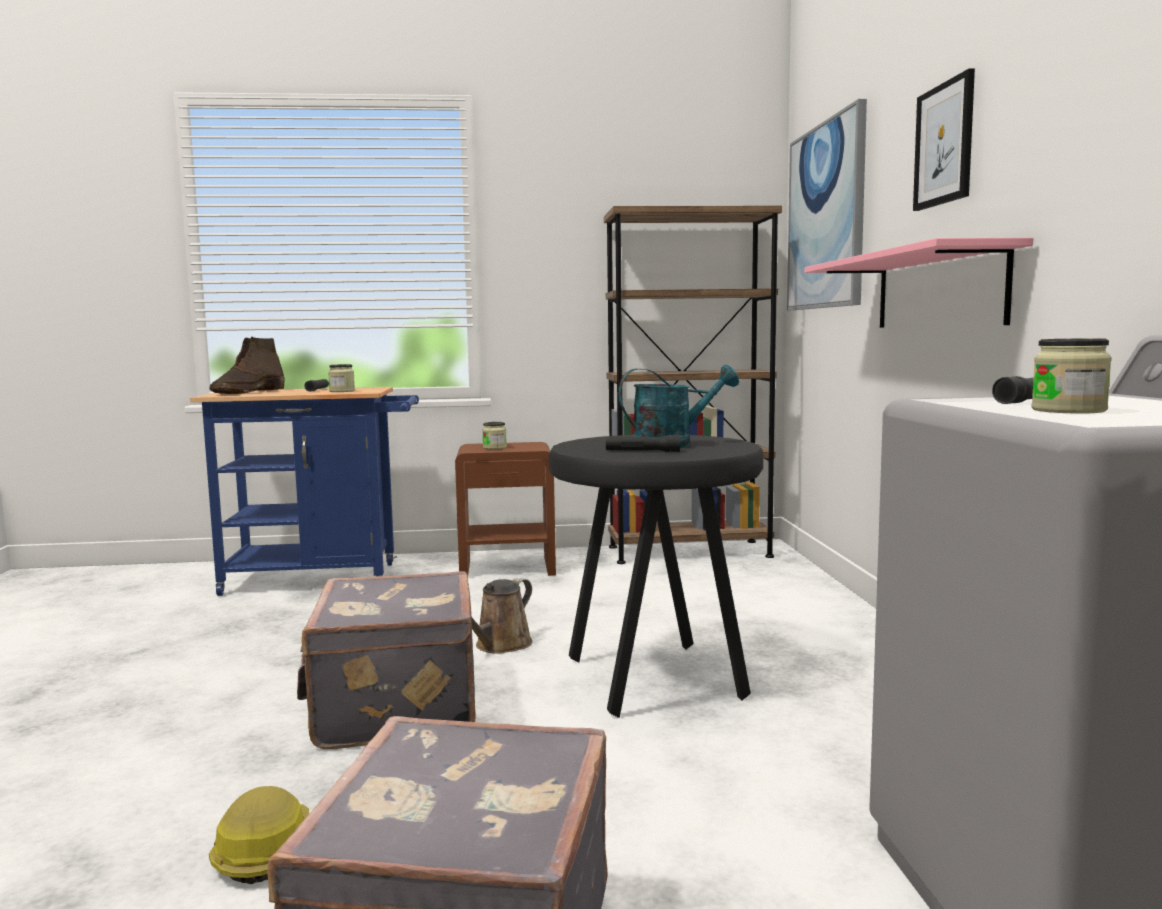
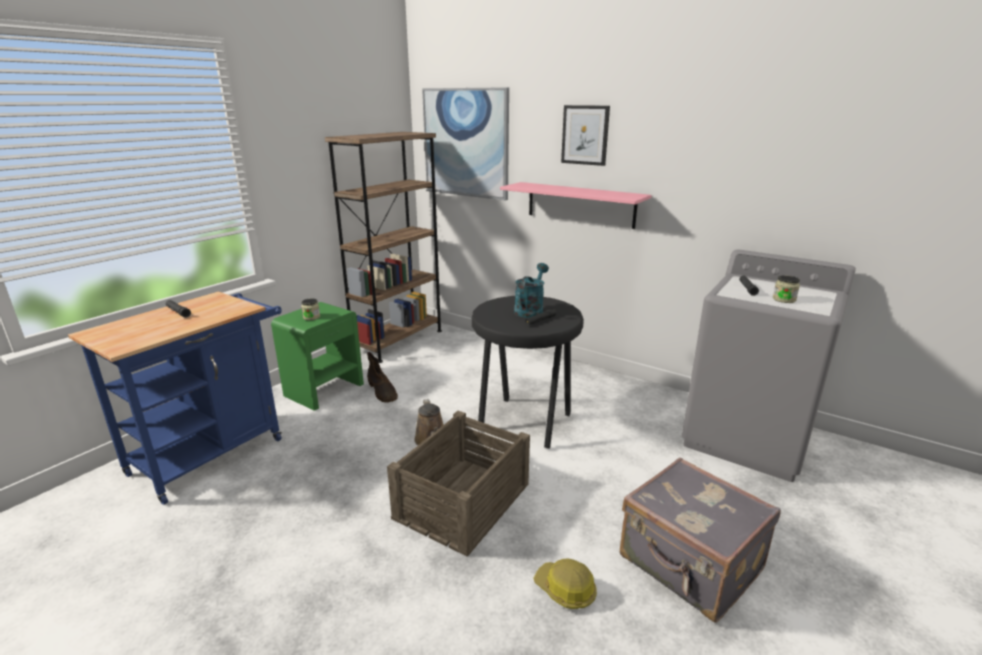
camera: 50 degrees left, 15 degrees up
(248, 392) = (131, 333): brown boot -> brown boot (383, 392)
(342, 391) = (217, 310): jar -> none
(394, 709) = (464, 501): grey suitcase -> crate
(508, 567) = (324, 389): brown nightstand -> green nightstand

